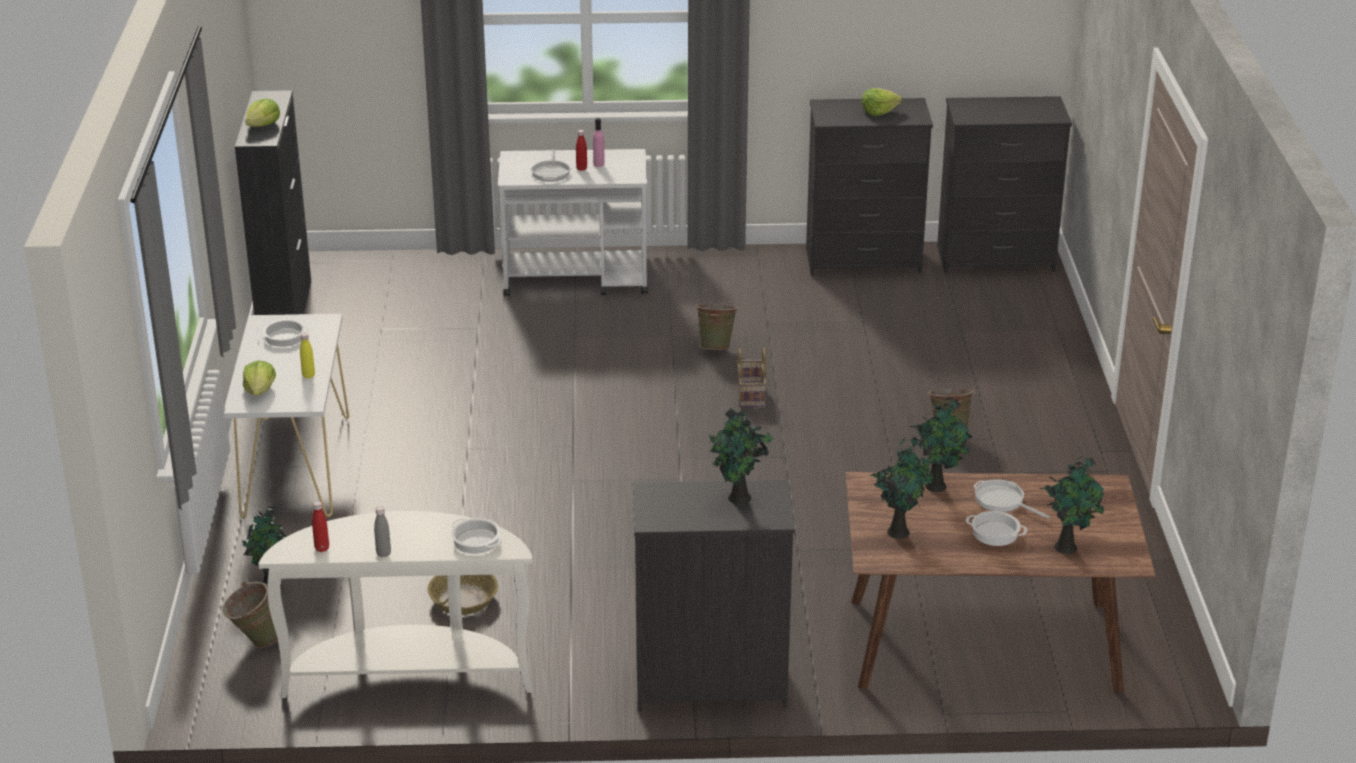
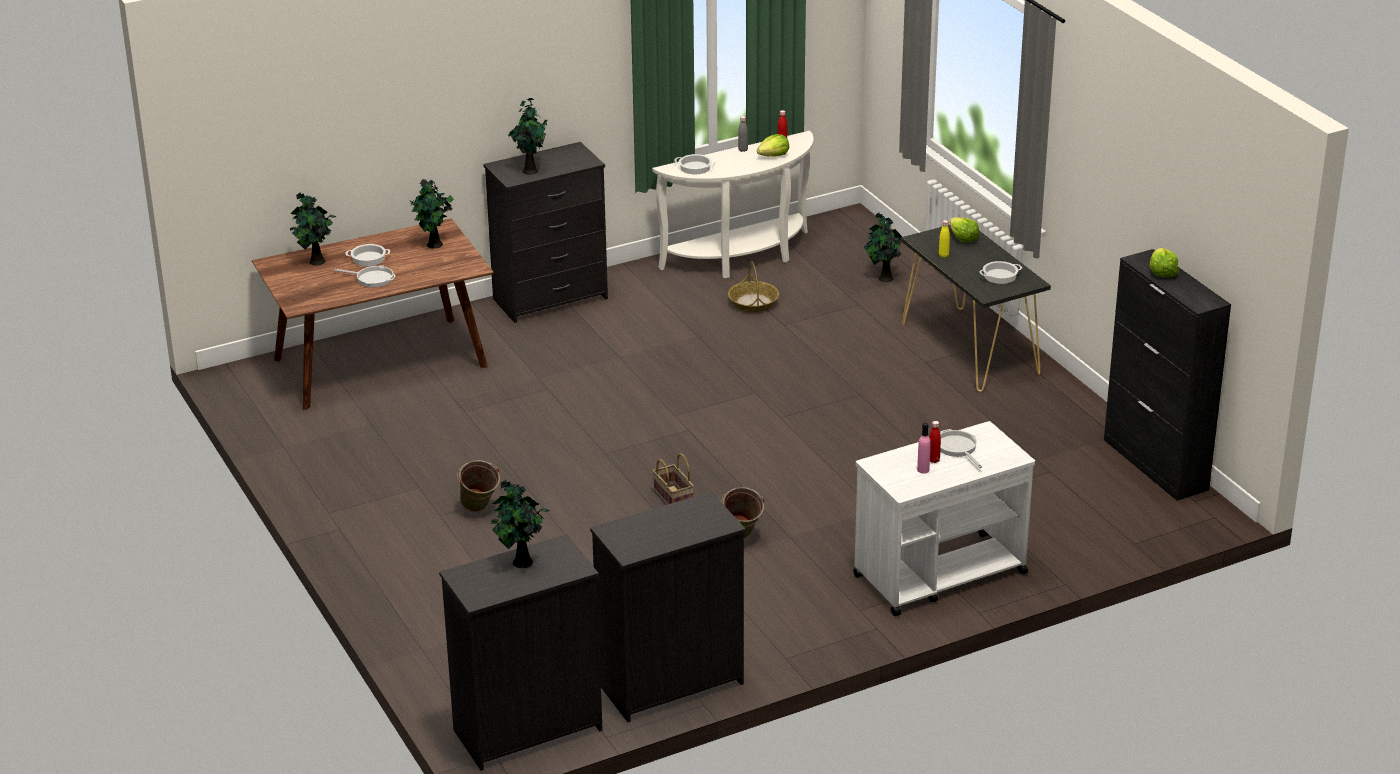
camera: 155 degrees right, 0 degrees up
(255, 641) = (856, 251): green bucket -> none
(296, 466) = (970, 349): white console table -> black console table
(878, 111) = (659, 530): lettuce -> lettuce (773, 156)
(937, 485) = (422, 277): potted plant -> potted plant (521, 562)

